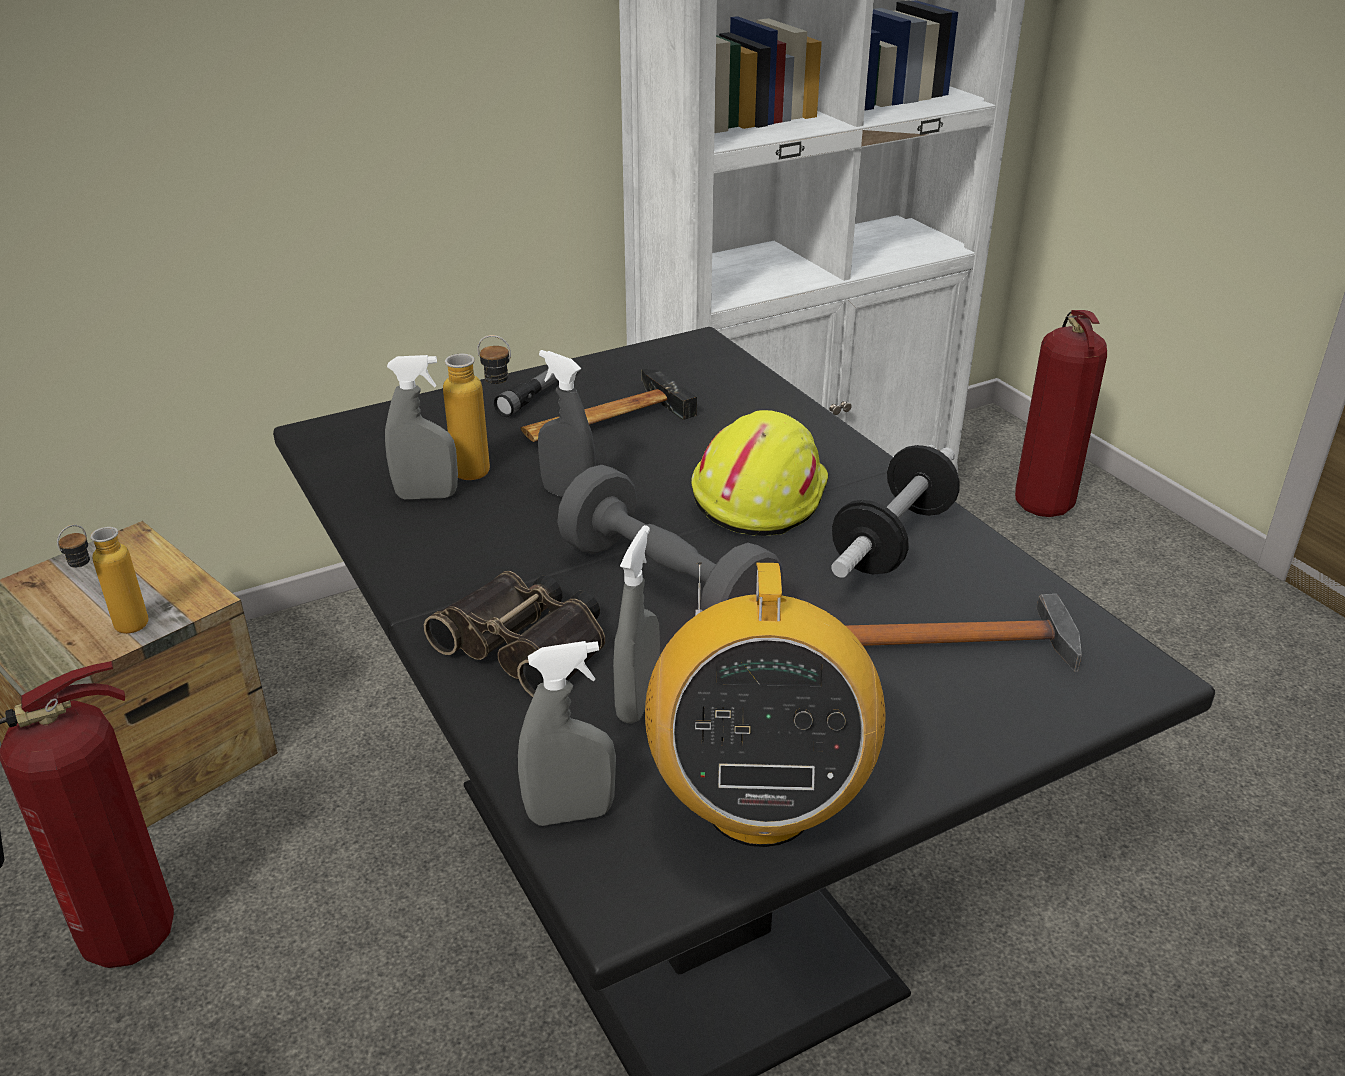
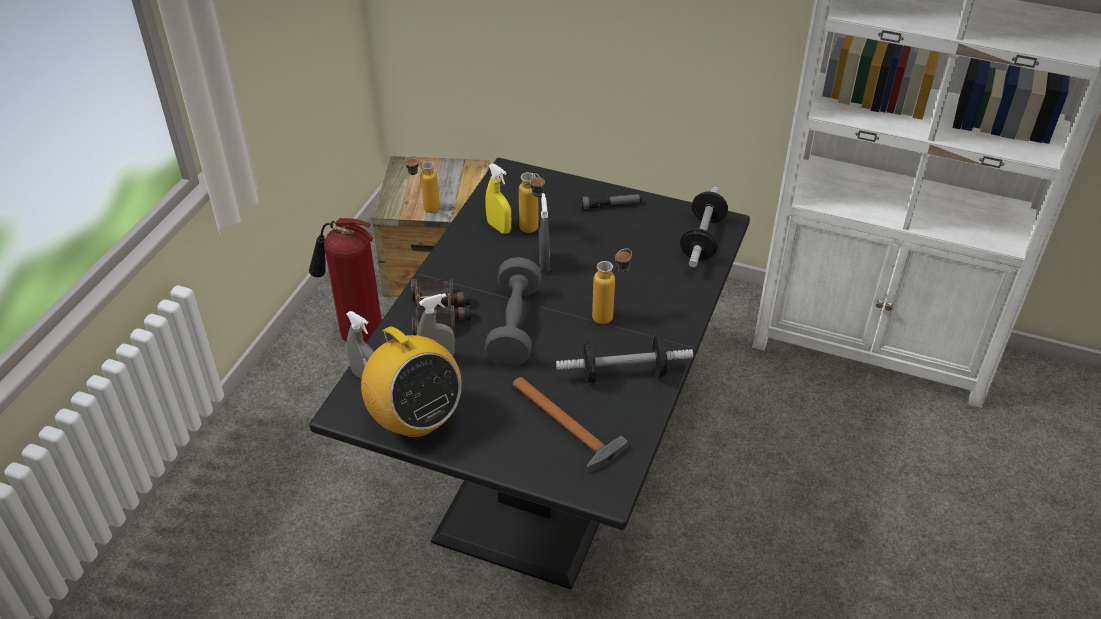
camera: 50 degrees right, 10 degrees up
(426, 496) = (499, 227): grey spray bottle -> yellow spray bottle
(601, 419) = (614, 235): hammer -> none
(708, 369) = (702, 239): none -> dumbbell
(758, 495) = (610, 315): yellow hard hat -> bottle
(758, 804) = (415, 420): radio -> radio turned 90 degrees counterclockwise
(1039, 504) = (1023, 453): fire extinguisher -> none

